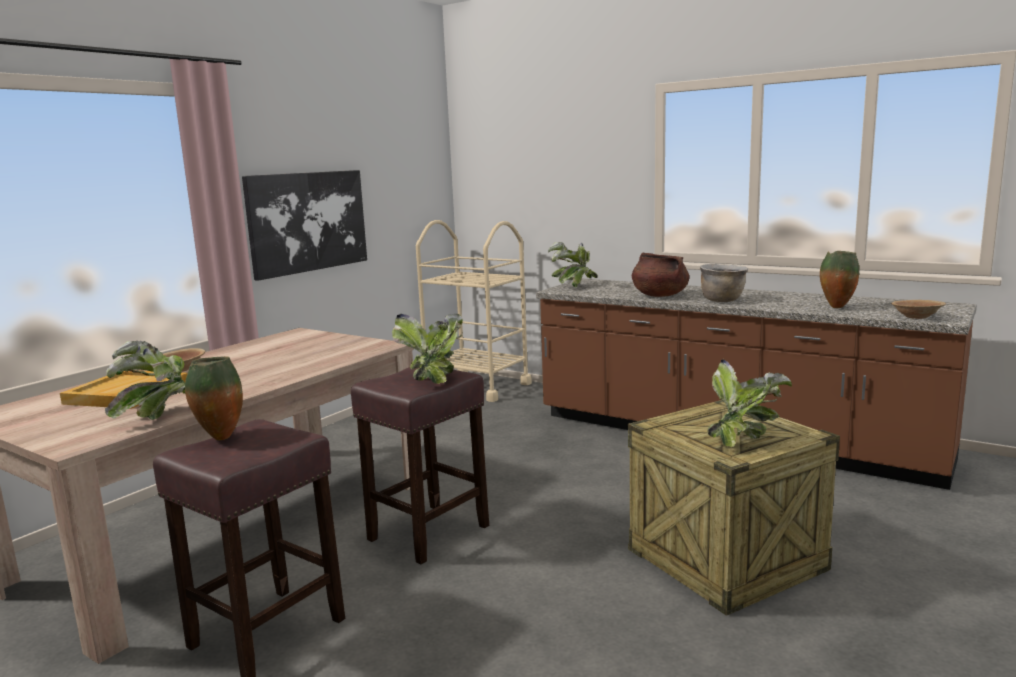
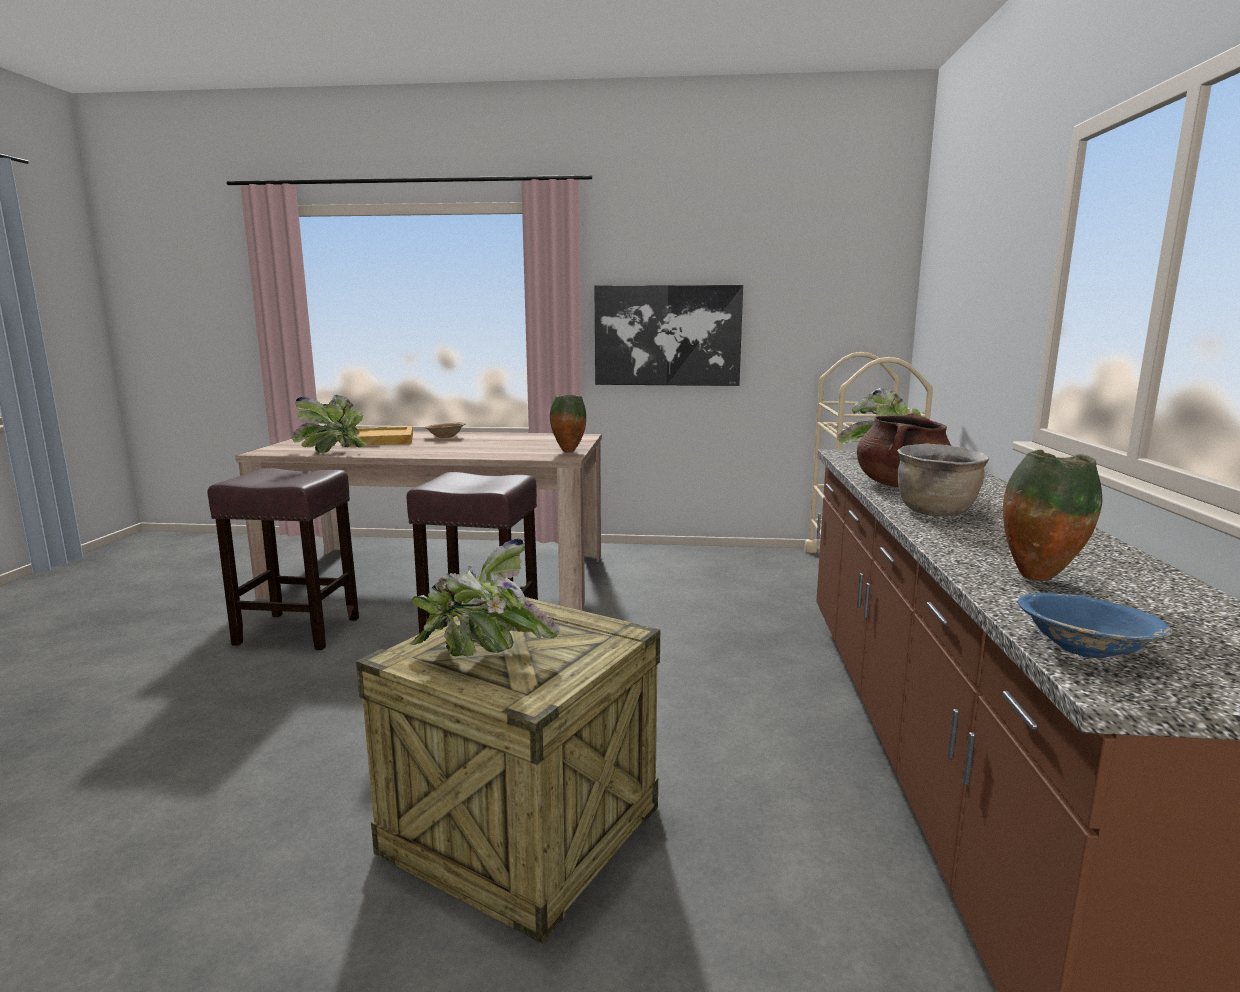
camera: 60 degrees right, 0 degrees up
(219, 438) = (295, 471): vase -> vase (568, 451)
(434, 379) = (479, 486): potted plant -> none
(916, 317) = (1085, 649): brown bowl -> blue bowl

